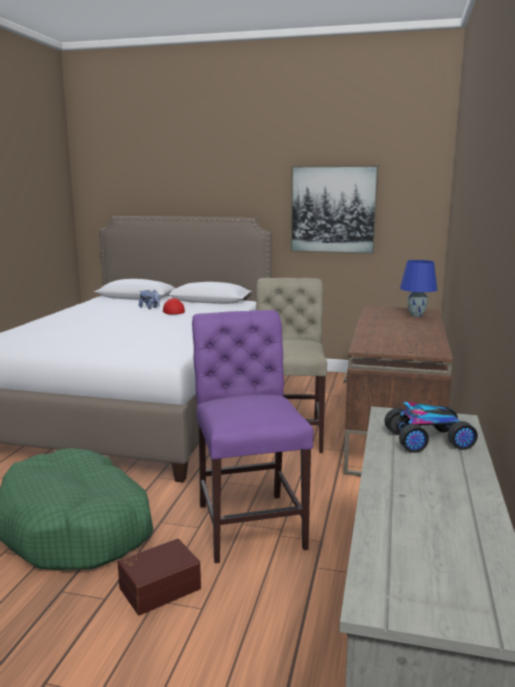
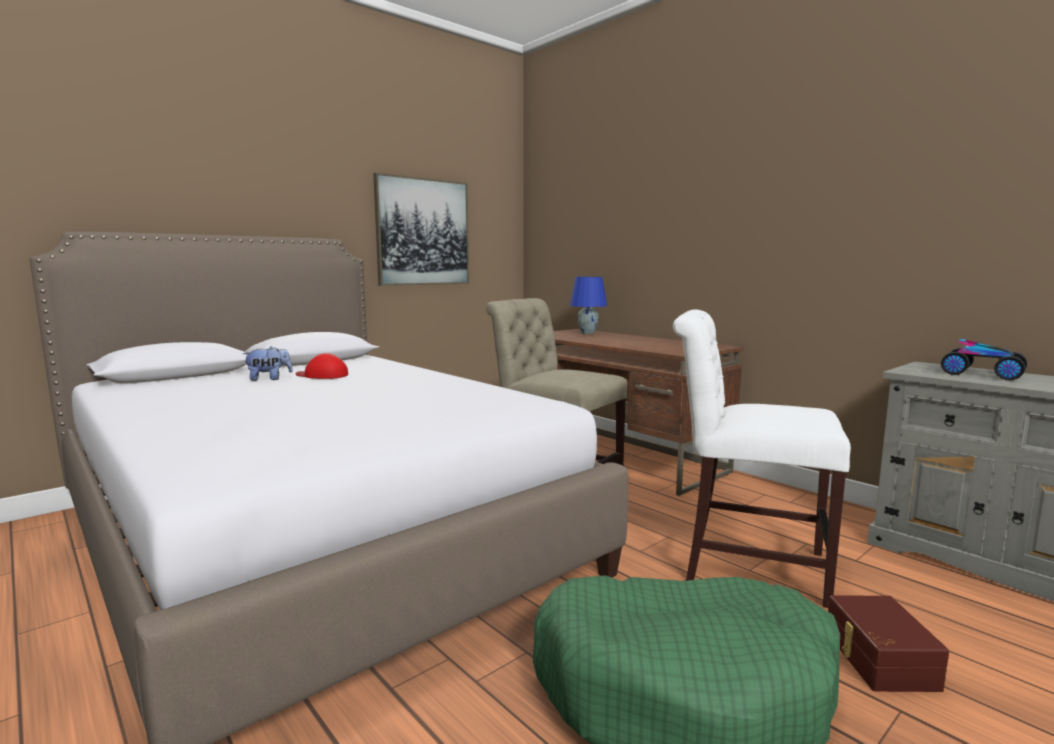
camera: 55 degrees left, 5 degrees down
(249, 521) = (745, 564): purple chair -> white chair
(428, 440) = (982, 374): toy car -> toy car turned 105 degrees clockwise

